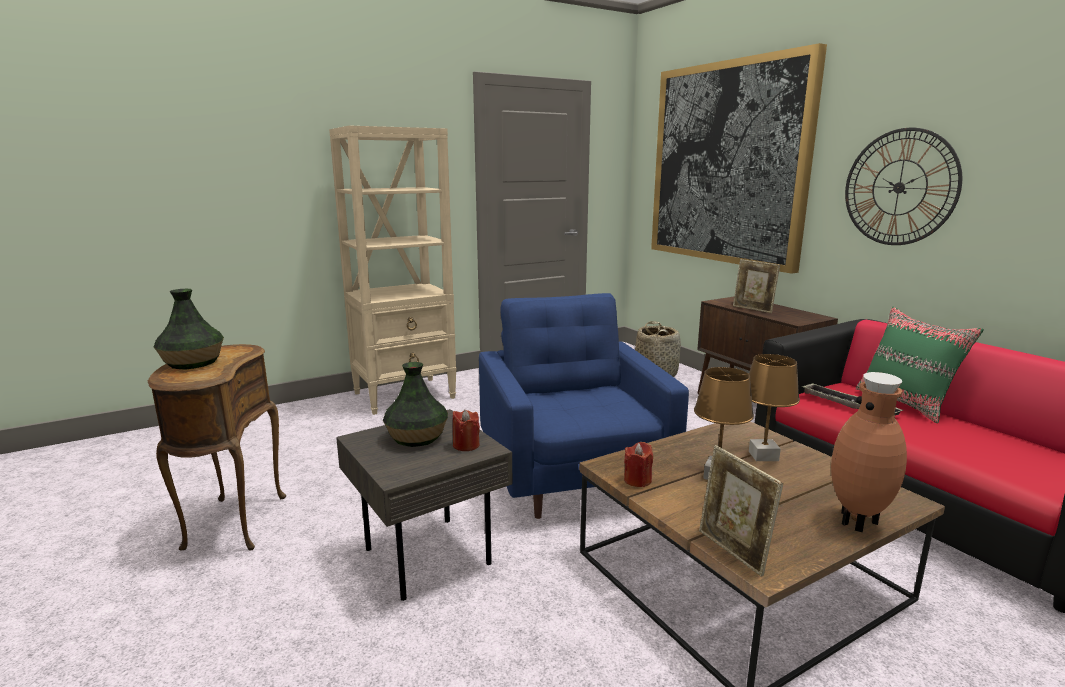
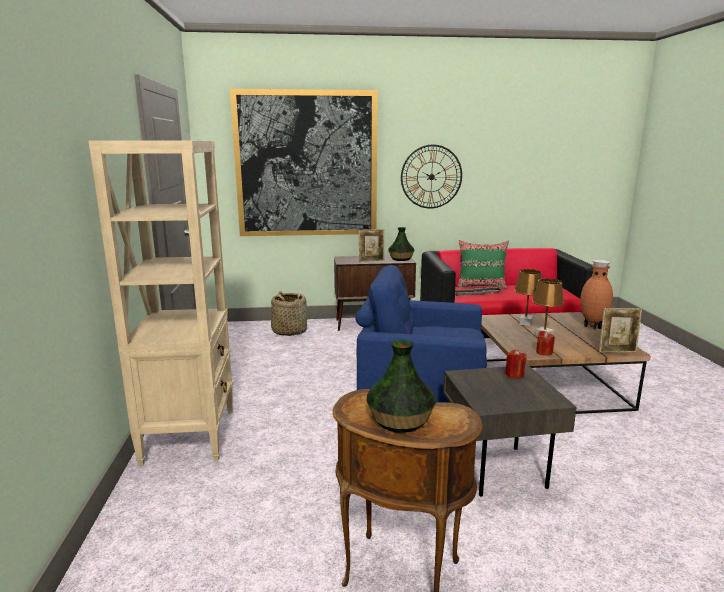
camera: 65 degrees left, 0 degrees up
(416, 437) = (494, 387): vase -> vase (400, 259)

